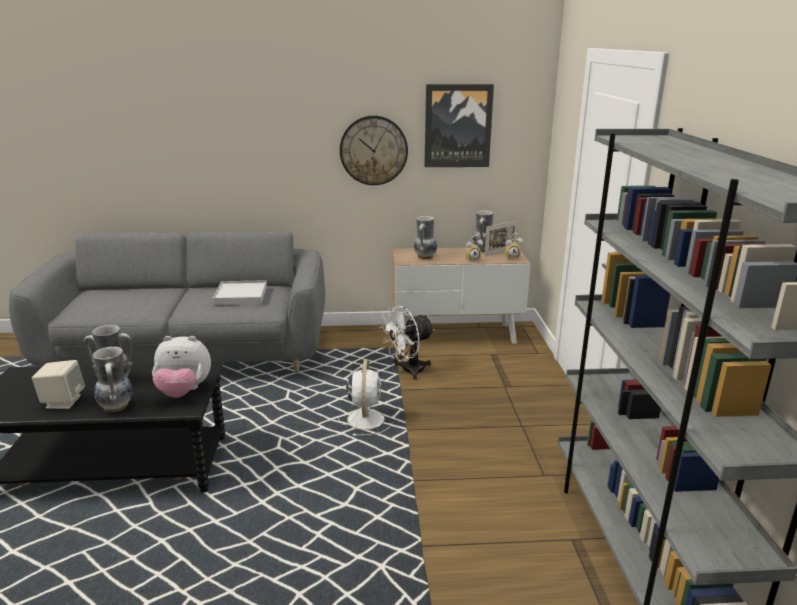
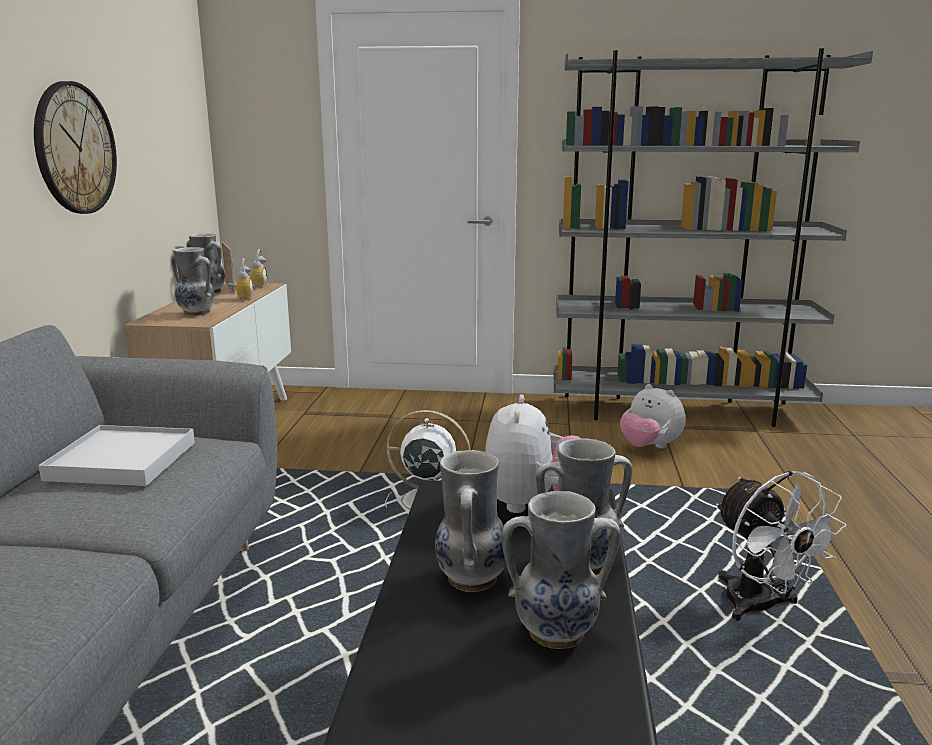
camera: 80 degrees left, 5 degrees down
(63, 401) = (556, 634): beige speaker -> vase
(407, 371) = (309, 464): white fan -> white fan (760, 608)
(458, 126) = (146, 106): picture -> none
(510, 527) = (649, 447): none -> plush toy

